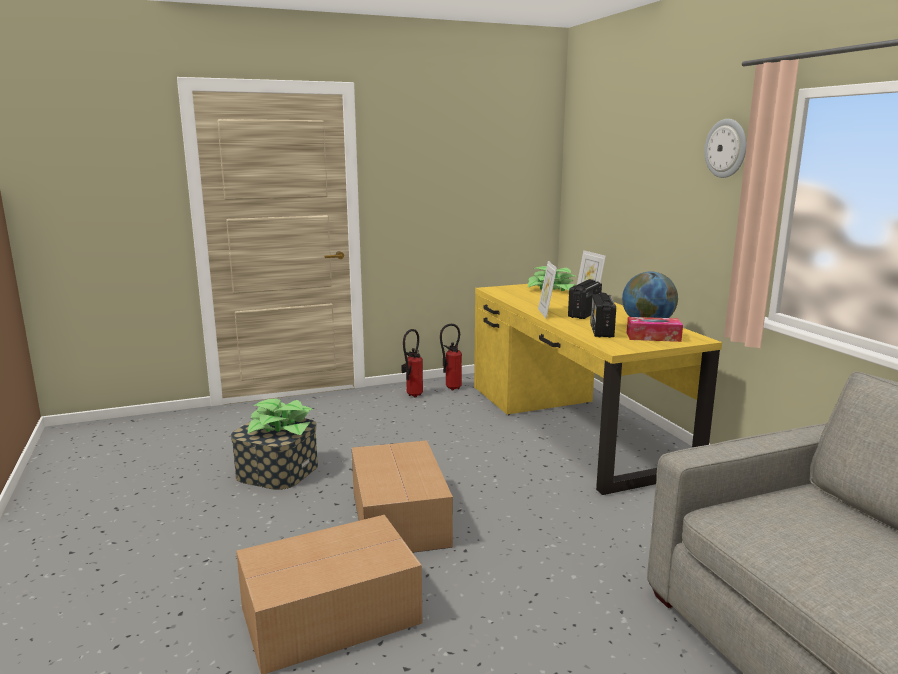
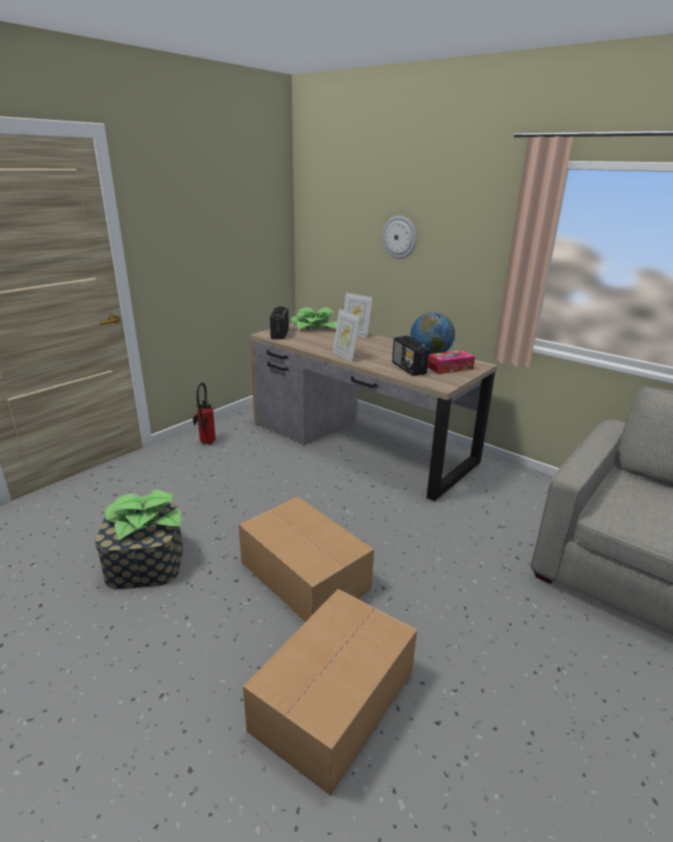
camera: 30 degrees left, 10 degrees up
(450, 388) = (234, 428): fire extinguisher -> none
(572, 425) = (360, 442): yellow desk -> brown desk
(584, 314) = (373, 352): radio -> radio (279, 334)
(726, 148) = (485, 206): wall clock -> wall clock (400, 237)

